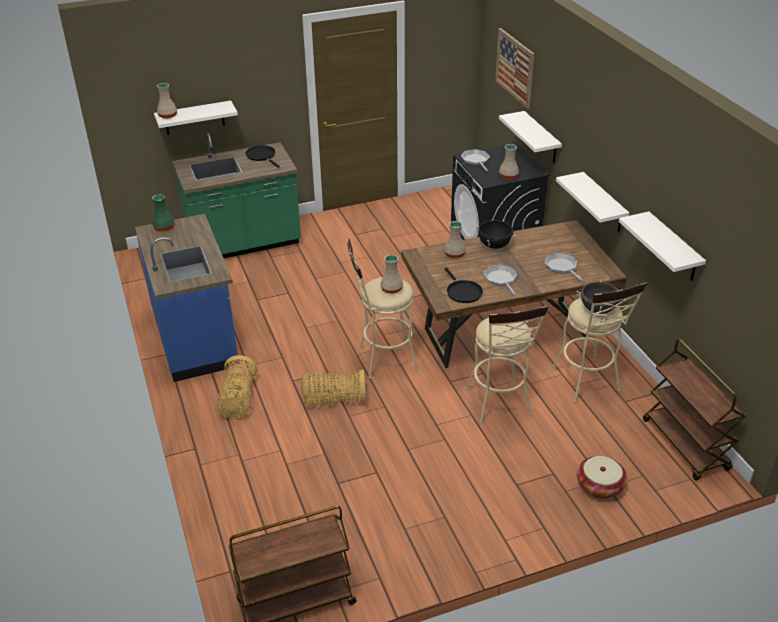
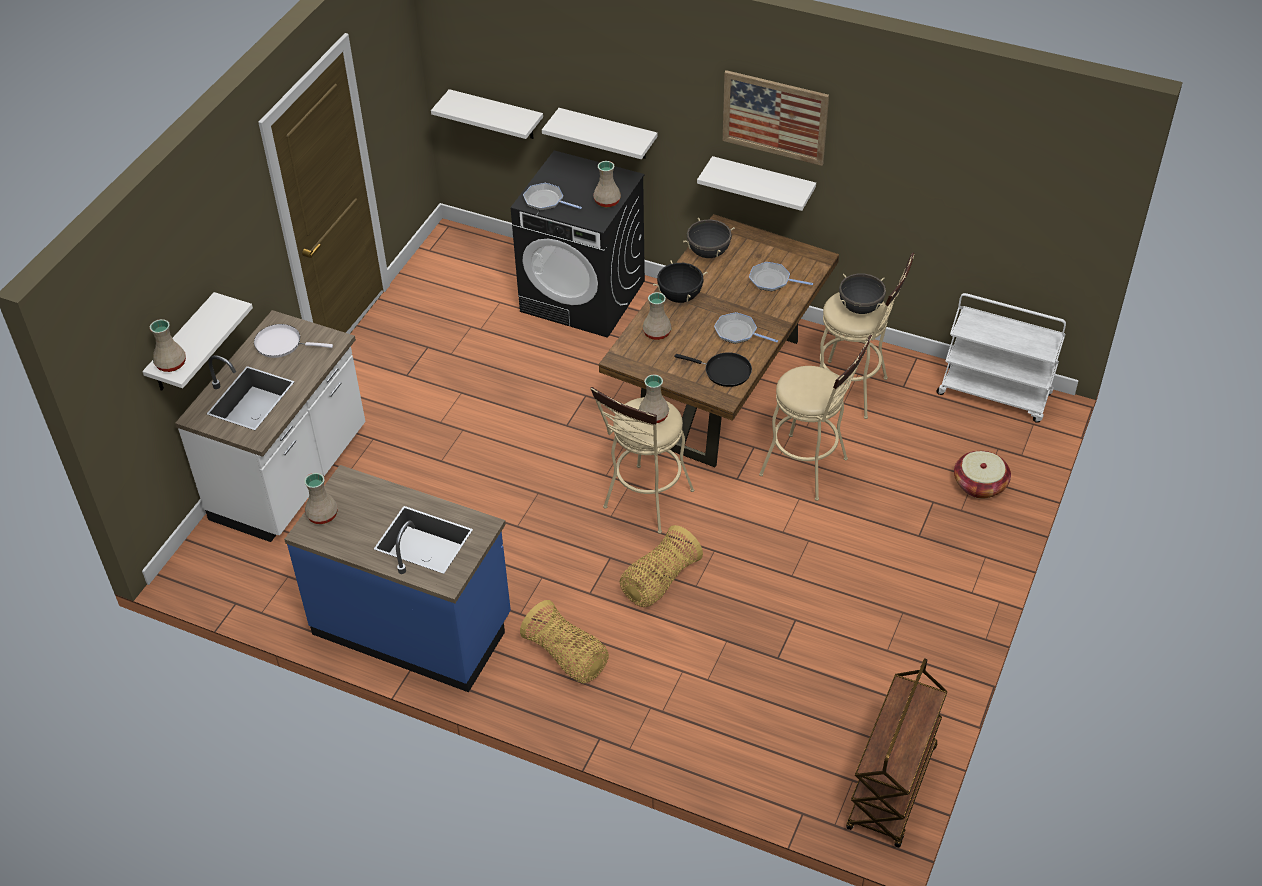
camera: 45 degrees left, 10 degrees up
(163, 227) = (321, 515): green vase -> beige vase
(244, 244) = (291, 476): green counter -> white counter
(262, 156) = (282, 344): black frying pan -> white frying pan
(515, 67) = (522, 57): picture -> picture (775, 117)
(544, 235) = (708, 253): none -> black cooking pot
(673, 248) = (906, 201): white shelf -> white shelf (496, 115)
(686, 445) = (995, 394): brown cart -> white cart

